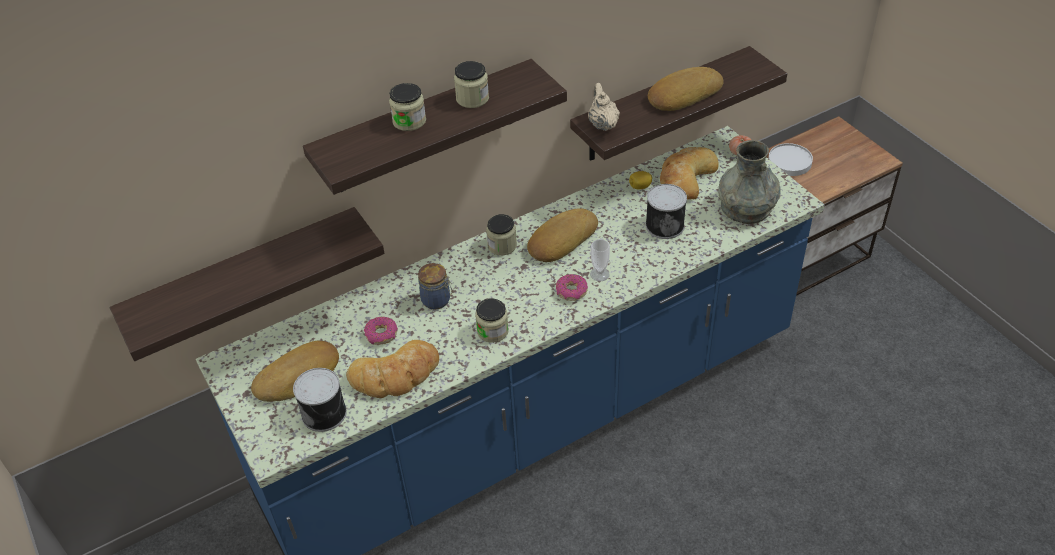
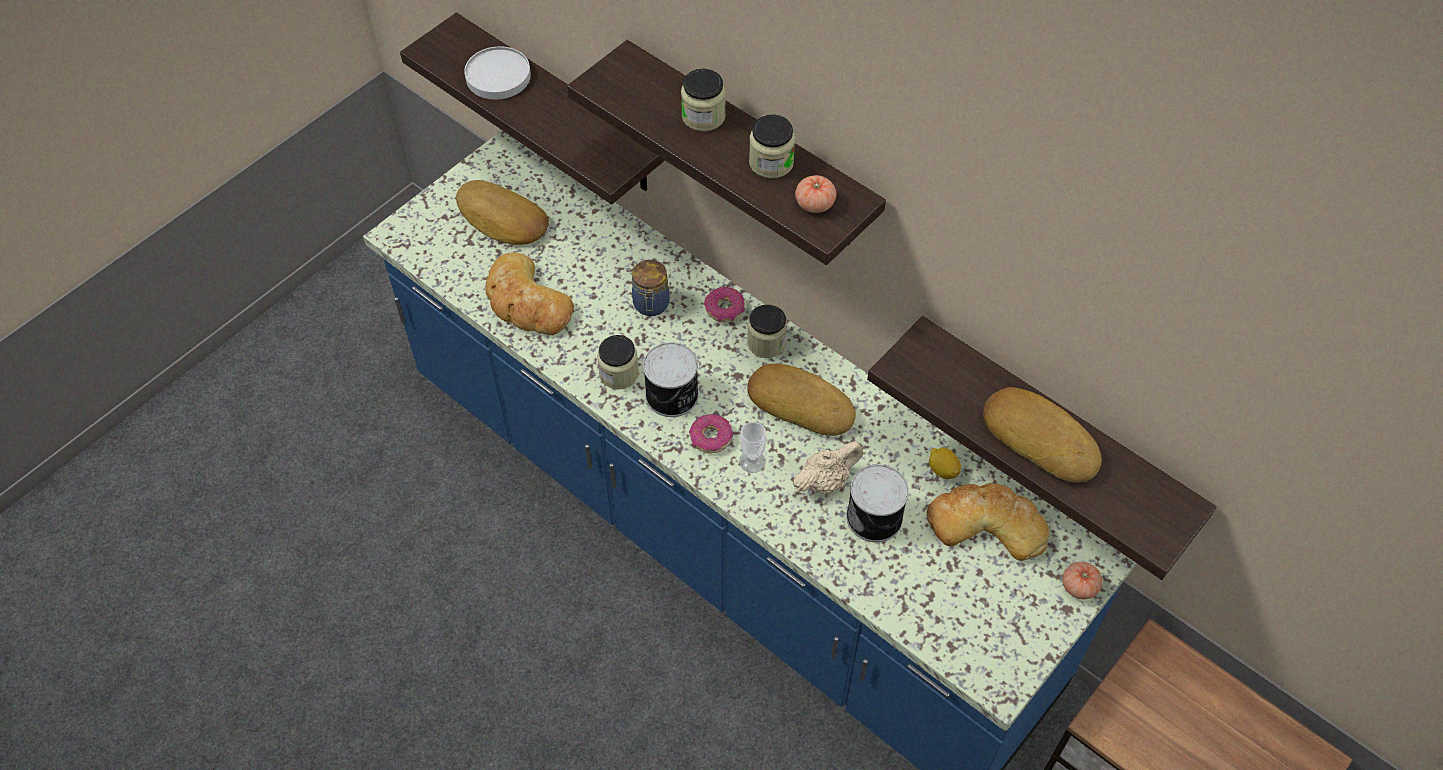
camera: 70 degrees right, 10 degrees up
(325, 413) = (459, 259): can -> can (673, 396)
(381, 334) = (582, 270): donut -> donut (724, 309)
(520, 87) = (815, 204): none -> tomato
(603, 124) = (926, 355): beige teapot -> beige teapot (825, 481)
(746, 207) = (955, 615): grey vase -> none
(789, 161) = (1188, 696): white plate -> white plate (498, 76)

